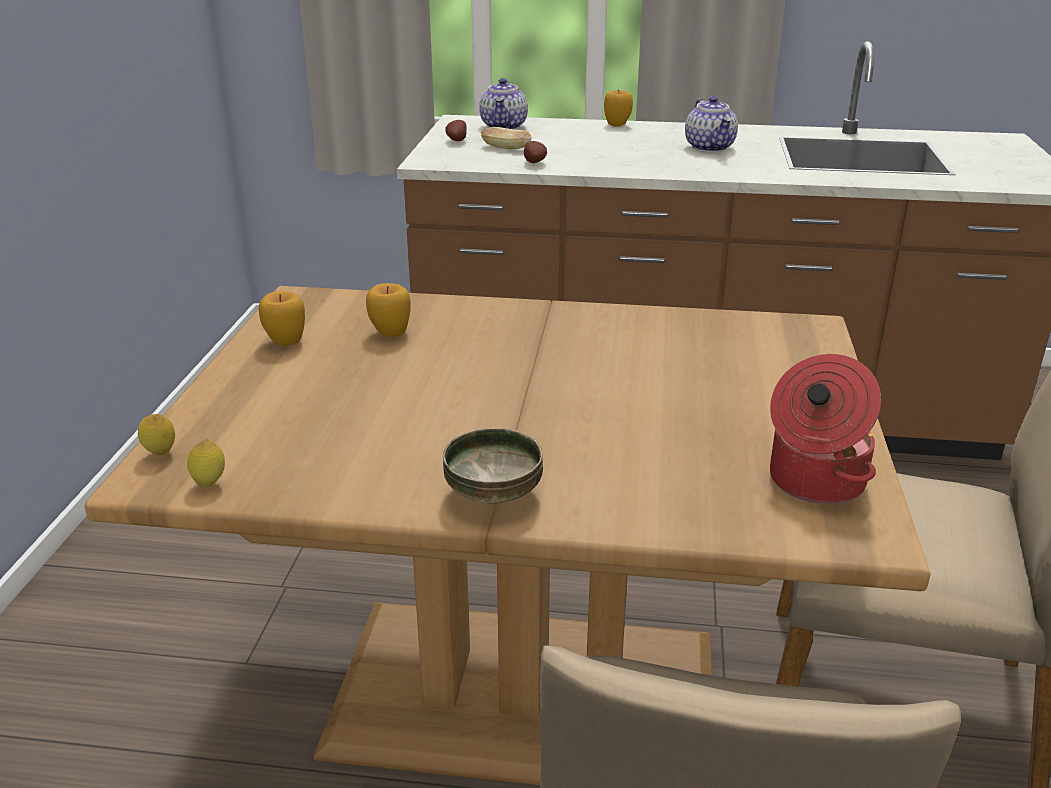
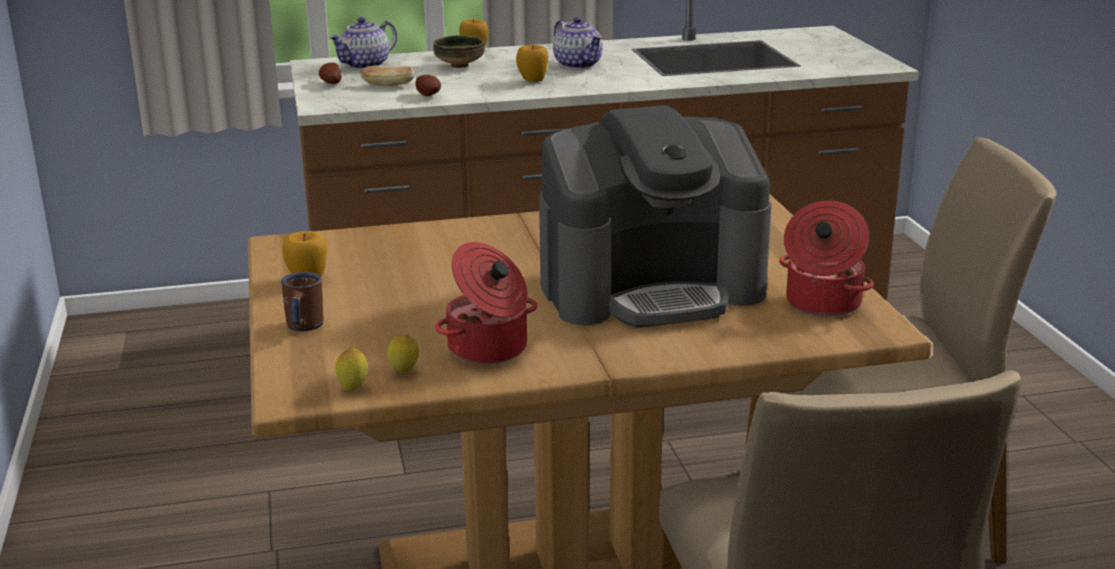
camera: 20 degrees left, 5 degrees down
(161, 454) = (285, 377): lemon -> lemon (404, 372)
(231, 397) = (303, 327): none -> brown mug
(386, 464) = (489, 349): none -> cooking pot
(390, 333) = (398, 258): apple -> apple (533, 81)
(494, 494) = (594, 353): bowl -> bowl (460, 66)
(504, 126) = (365, 65): teapot -> teapot turned 60 degrees clockwise
(623, 418) = (651, 288): none -> coffee machine

